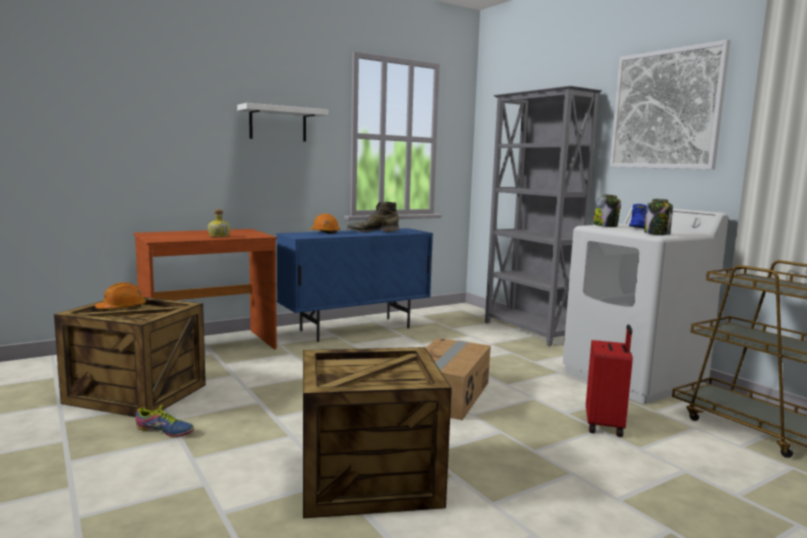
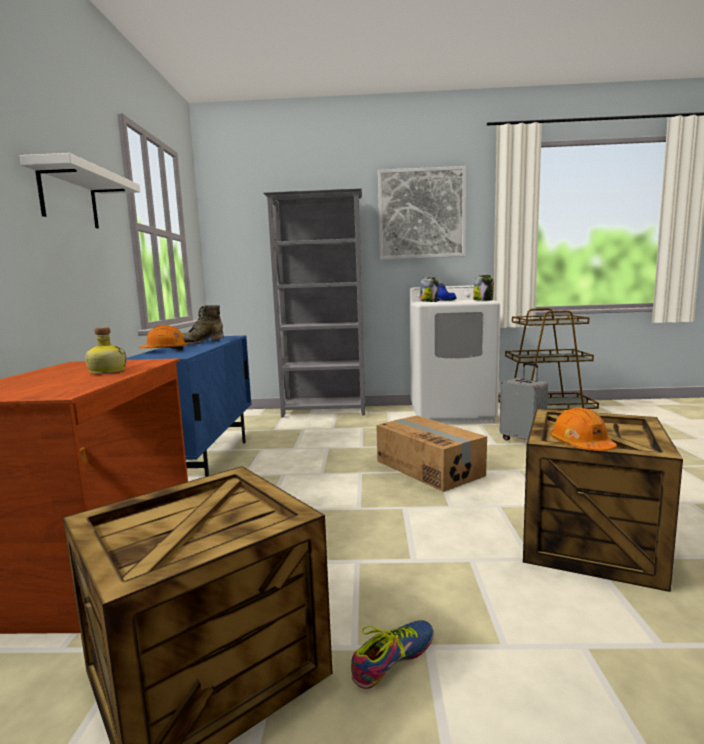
camera: 55 degrees left, 0 degrees up
(122, 308) = (142, 531): orange hard hat -> orange hard hat (581, 445)
(605, 425) = (523, 440): red suitcase -> grey suitcase

